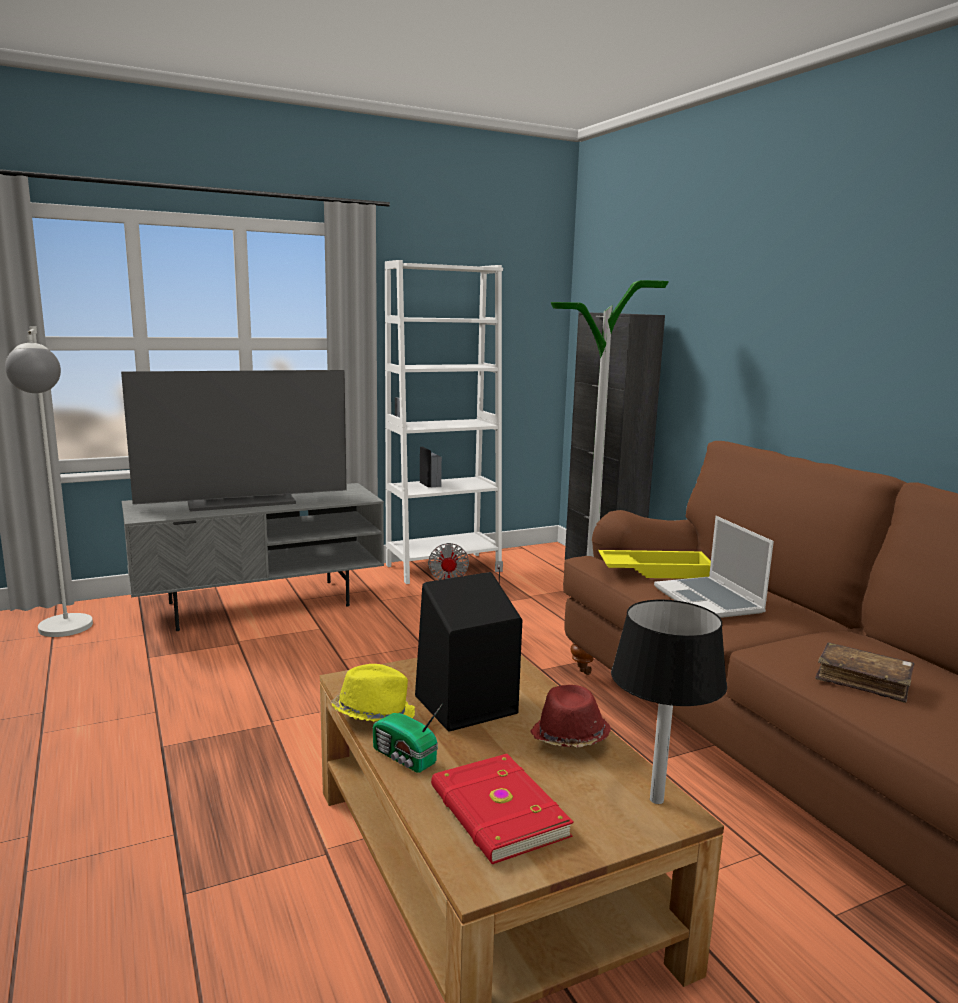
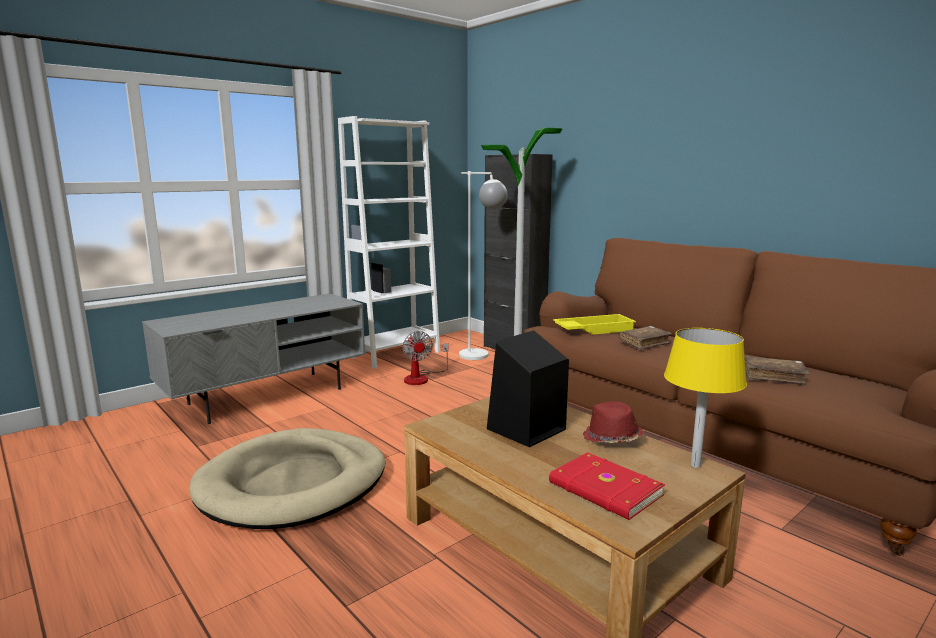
camera: 15 degrees left, 0 degrees up
(65, 633) = (108, 438): white floor lamp -> white floor lamp (481, 358)
(222, 723) = (293, 484): none -> beige dog bed
(242, 501) = (249, 313): television -> none
(373, 714) = (467, 444): yellow hat -> none
(404, 758) = (513, 468): radio -> none
(657, 799) = (695, 465): black table lamp -> yellow table lamp
(710, 600) = (644, 343): laptop -> brown book

